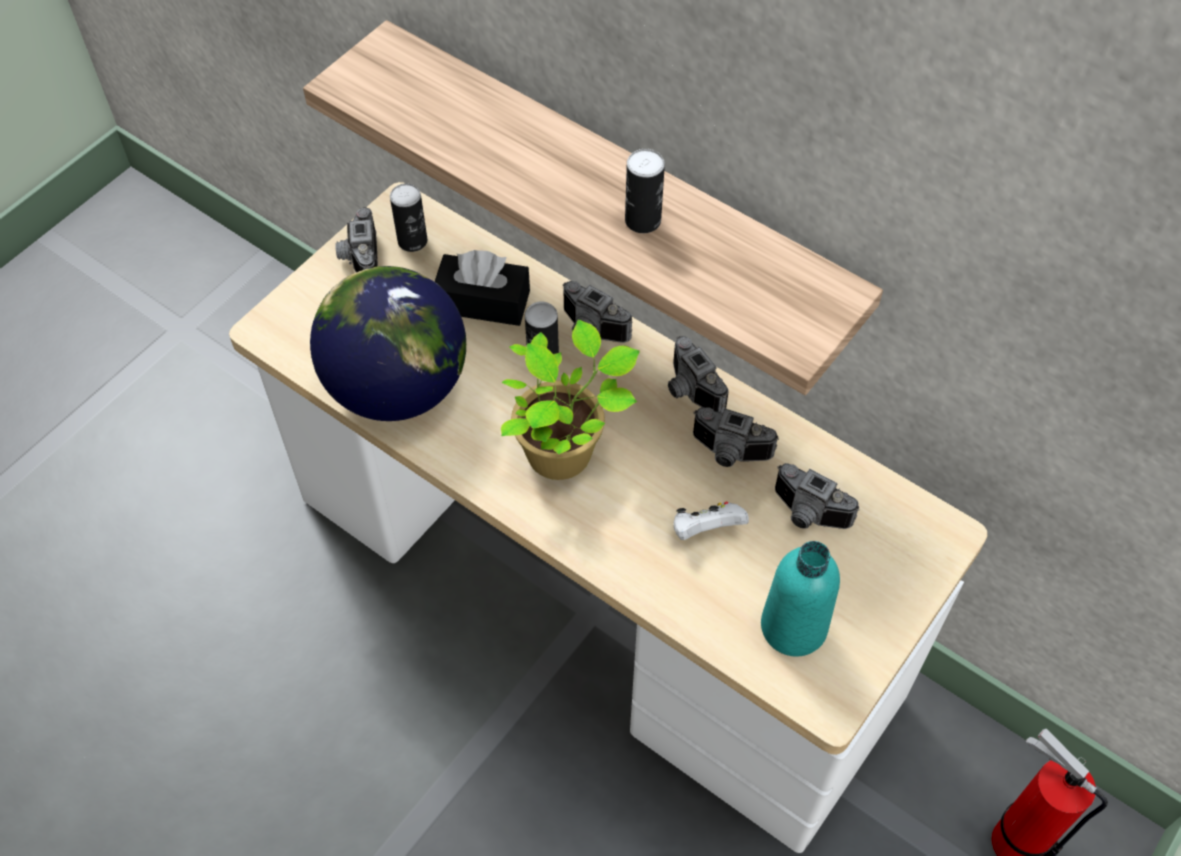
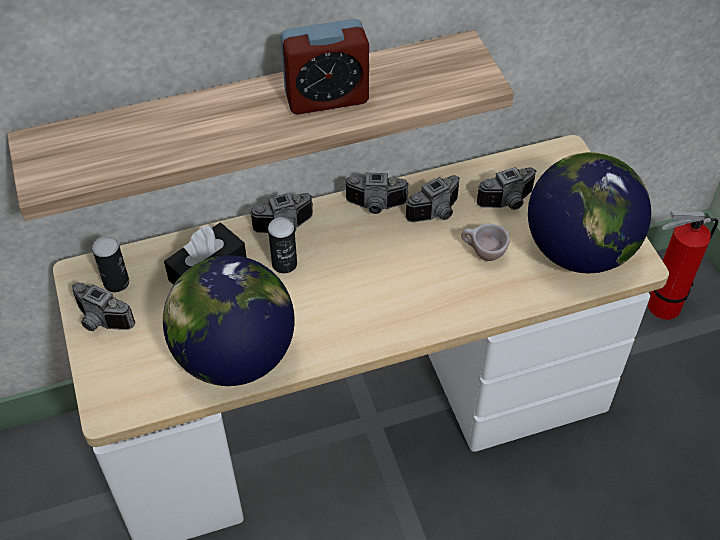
camera: 55 degrees left, 5 degrees down
(564, 452) = (368, 292): potted plant -> none
(643, 220) = (326, 97): can -> alarm clock
(706, 530) = (482, 254): white game controller -> beige cup
(793, 627) = (578, 251): turquoise bottle -> globe

